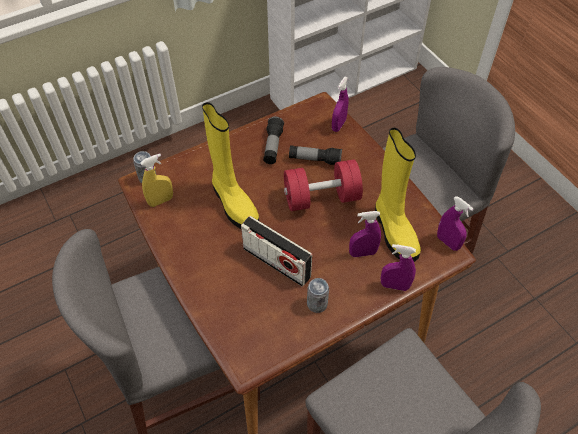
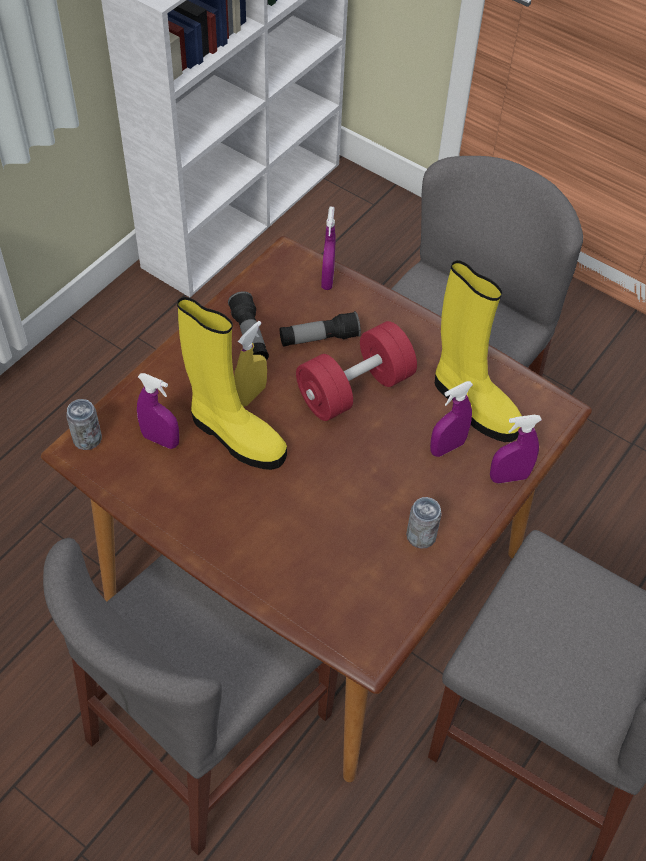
camera: 25 degrees left, 0 degrees up
(161, 201) = (126, 466): yellow spray bottle -> yellow spray bottle (251, 395)
(276, 262) = (338, 499): radio -> none
(448, 242) = (548, 397): purple spray bottle -> purple spray bottle (160, 440)

